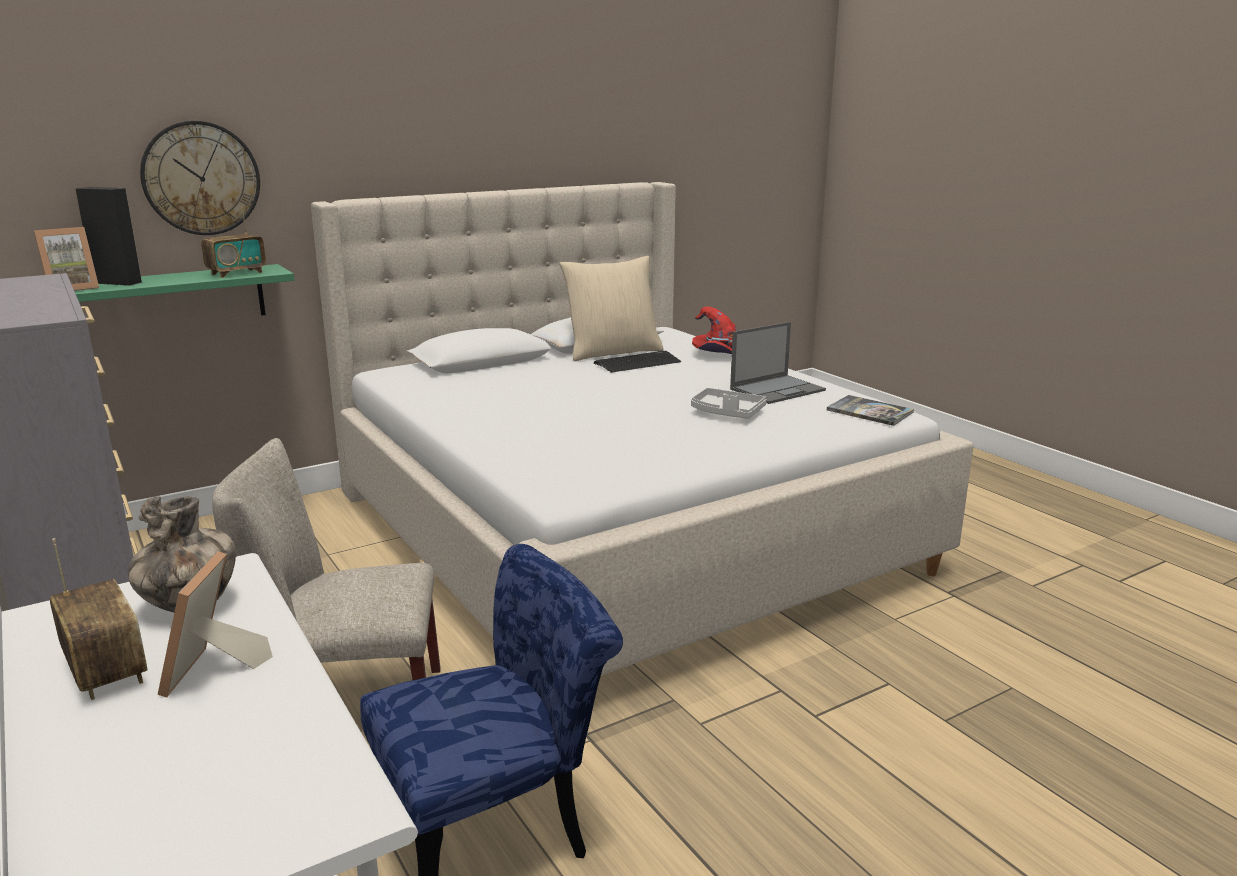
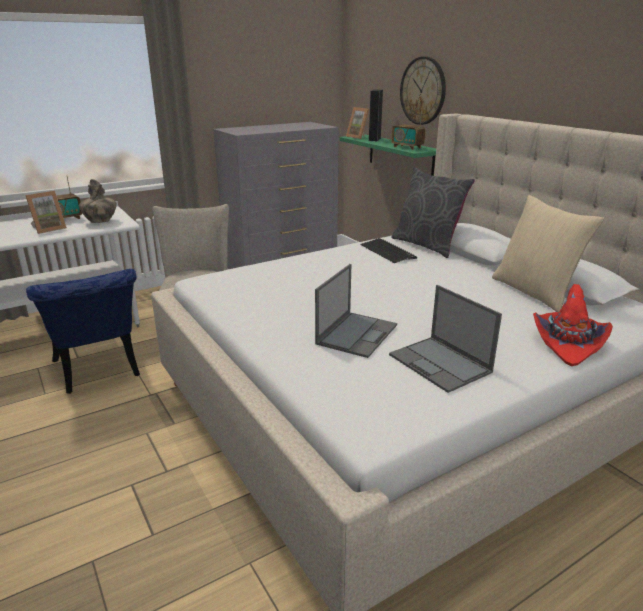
camera: 90 degrees right, 5 degrees up
(213, 672) = (48, 229): picture frame -> picture frame turned 135 degrees clockwise
(448, 376) = (427, 245): none -> grey pillow
(638, 363) = (502, 301): keyboard -> keyboard (387, 251)
(727, 413) = (357, 334): grey tray -> laptop
(869, 411) = (373, 413): book -> none

